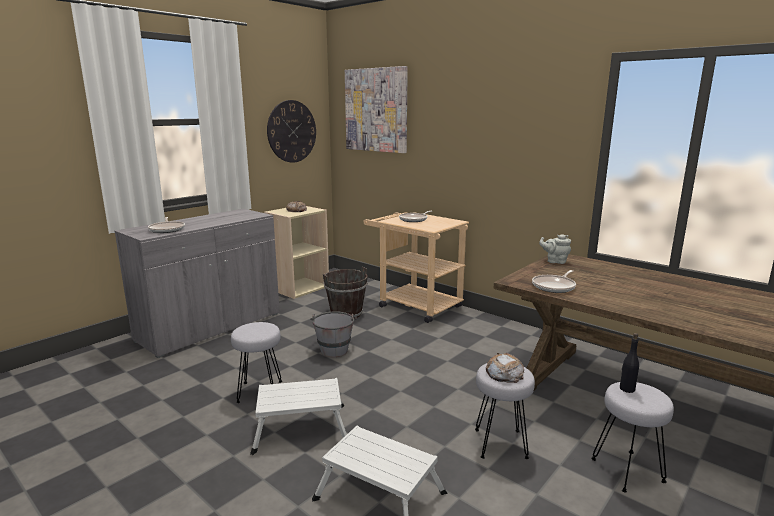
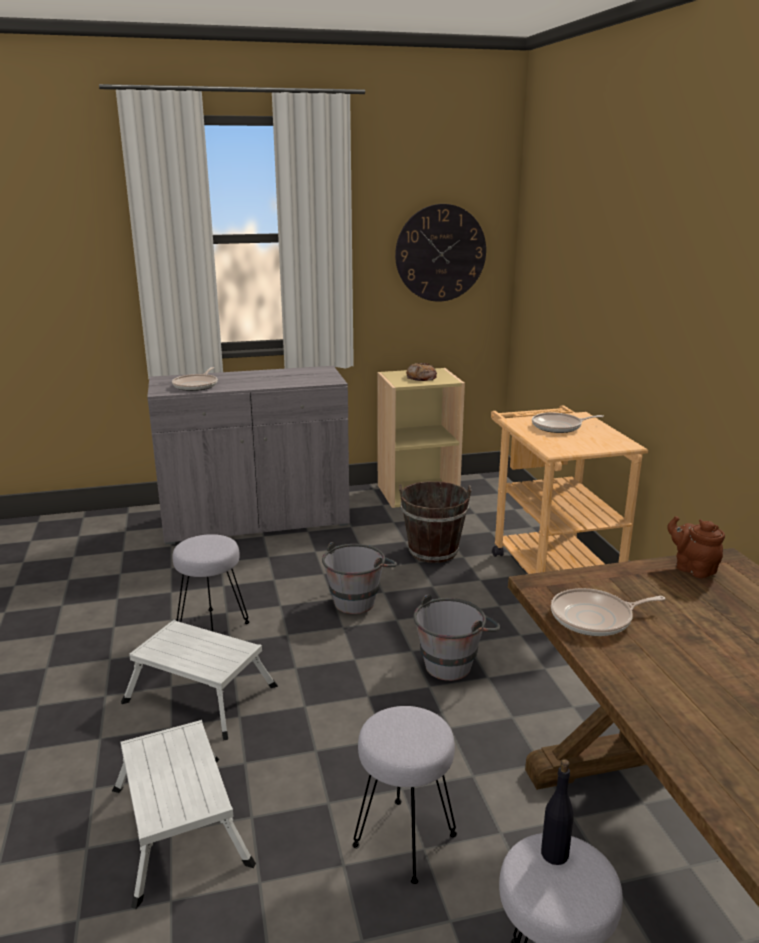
camera: 35 degrees right, 5 degrees up
(376, 110) = (564, 227): picture -> none
(423, 360) = (454, 662): none -> grey bucket
(504, 373) = (401, 732): bread -> none
(555, 261) = (692, 568): grey teapot -> brown teapot

